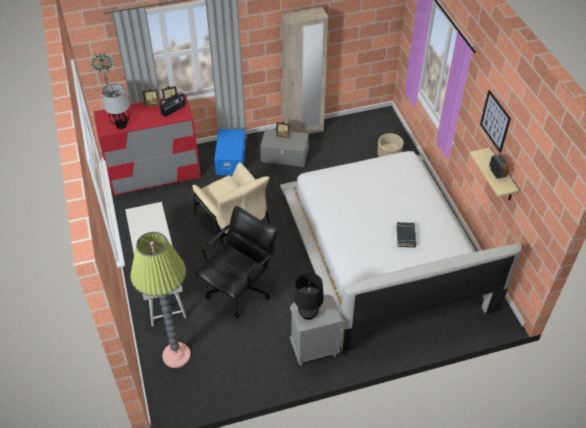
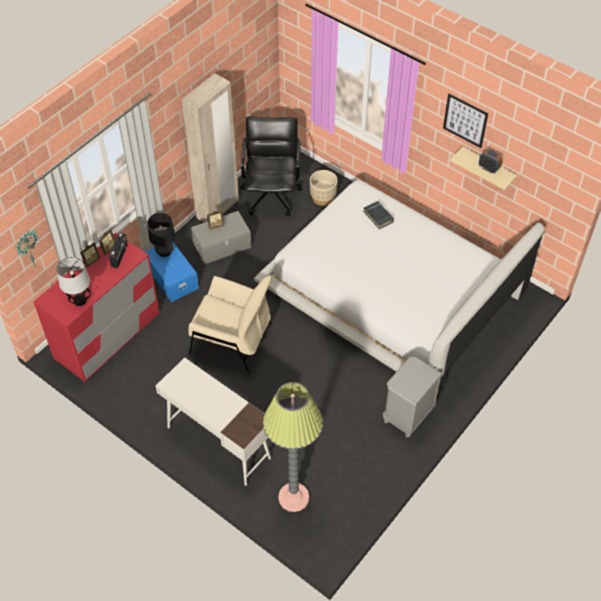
camera: 35 degrees left, 5 degrees up
(240, 290) = (297, 402): black office chair -> black office chair (272, 195)
(308, 313) = (409, 384): black table lamp -> black table lamp (164, 251)
(406, 236) = (422, 266): black book -> black book (378, 216)

